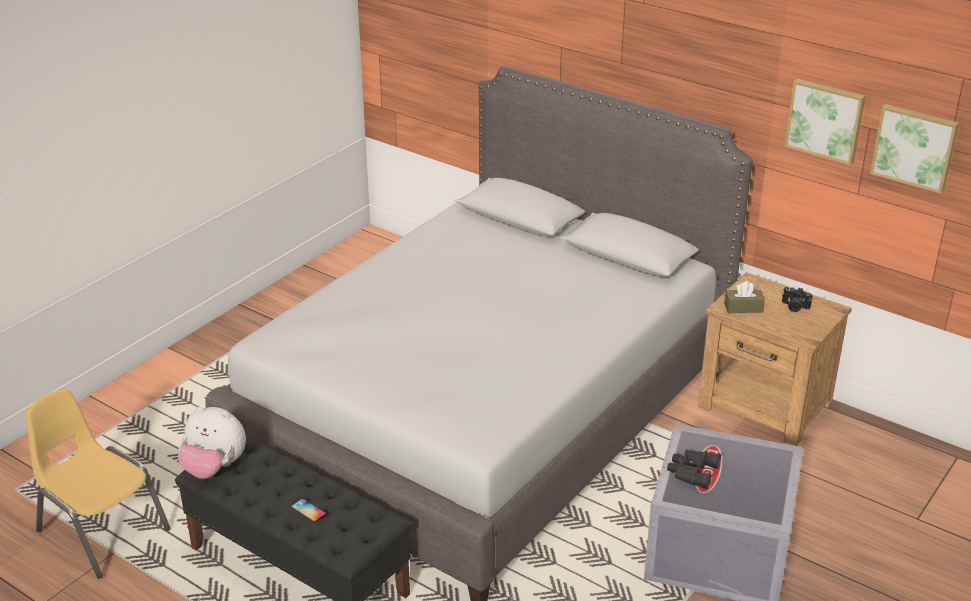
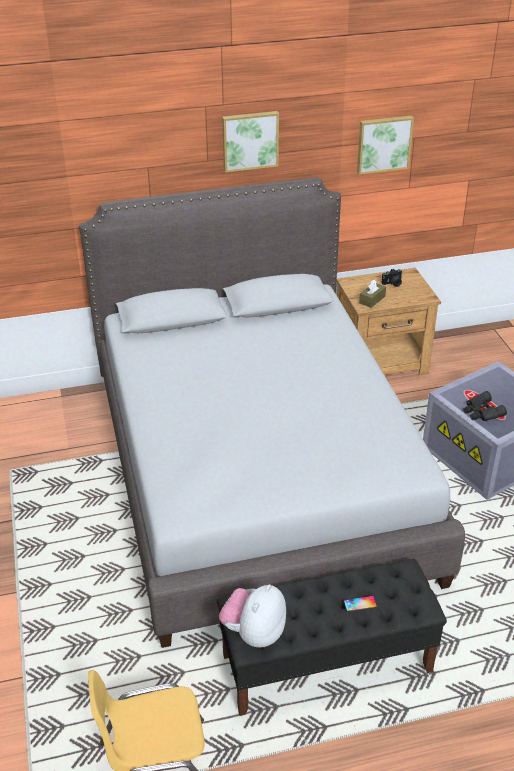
camera: 50 degrees left, 5 degrees up
(214, 468) = (254, 633): plush toy -> plush toy turned 150 degrees clockwise
(914, 147) = (447, 139): picture -> picture (250, 140)

